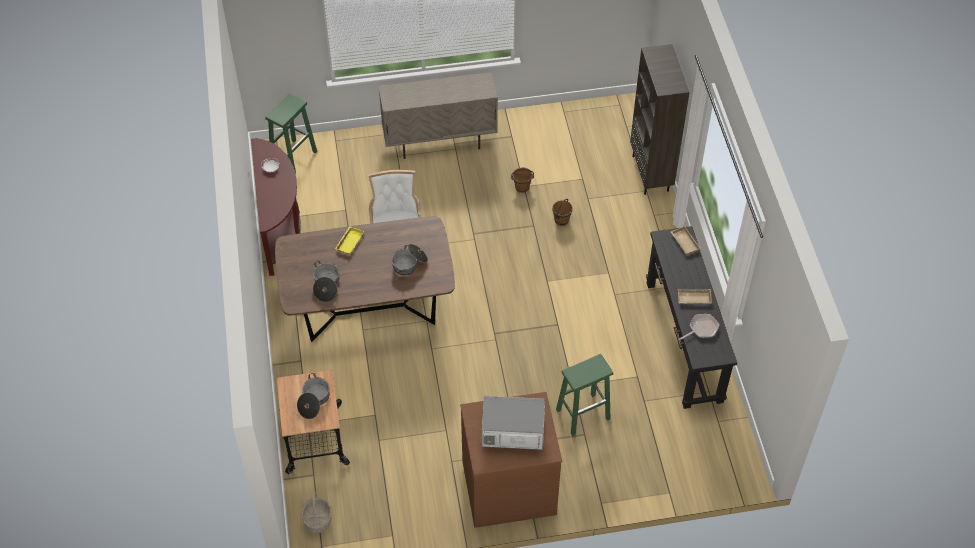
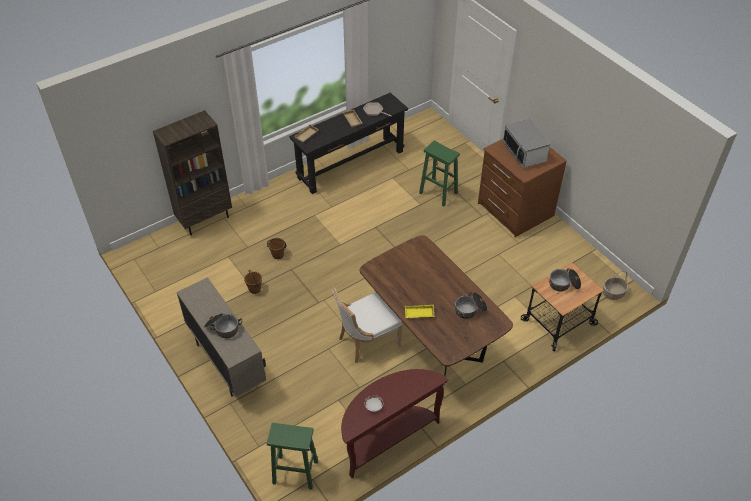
camera: 115 degrees left, 5 degrees down
(409, 264) = (416, 268): cooking pot -> cooking pot (223, 328)

